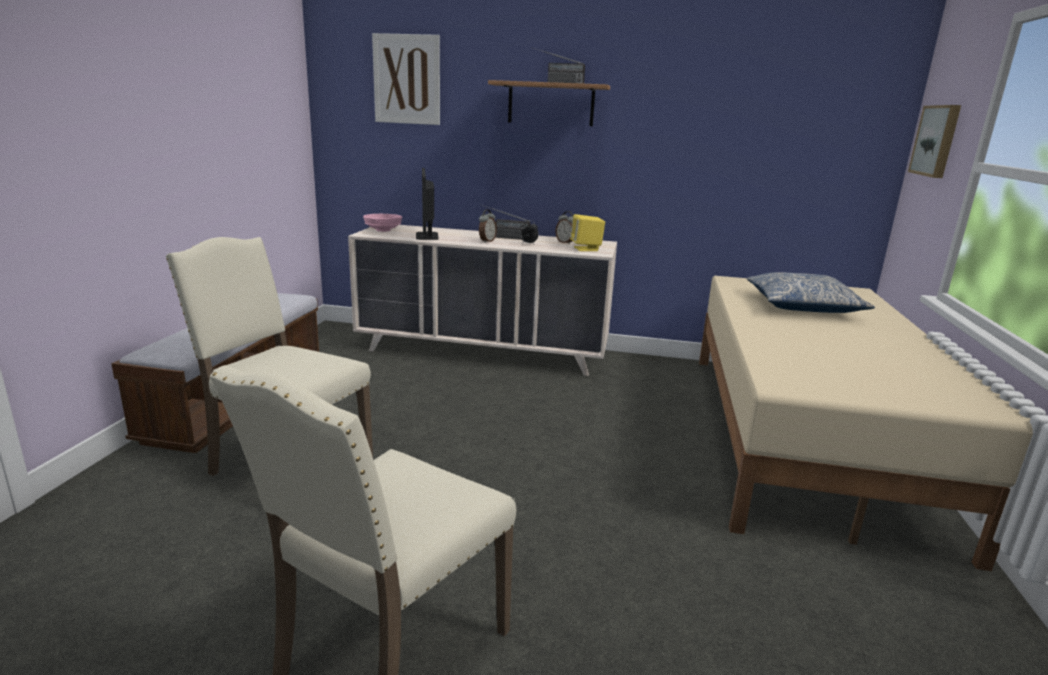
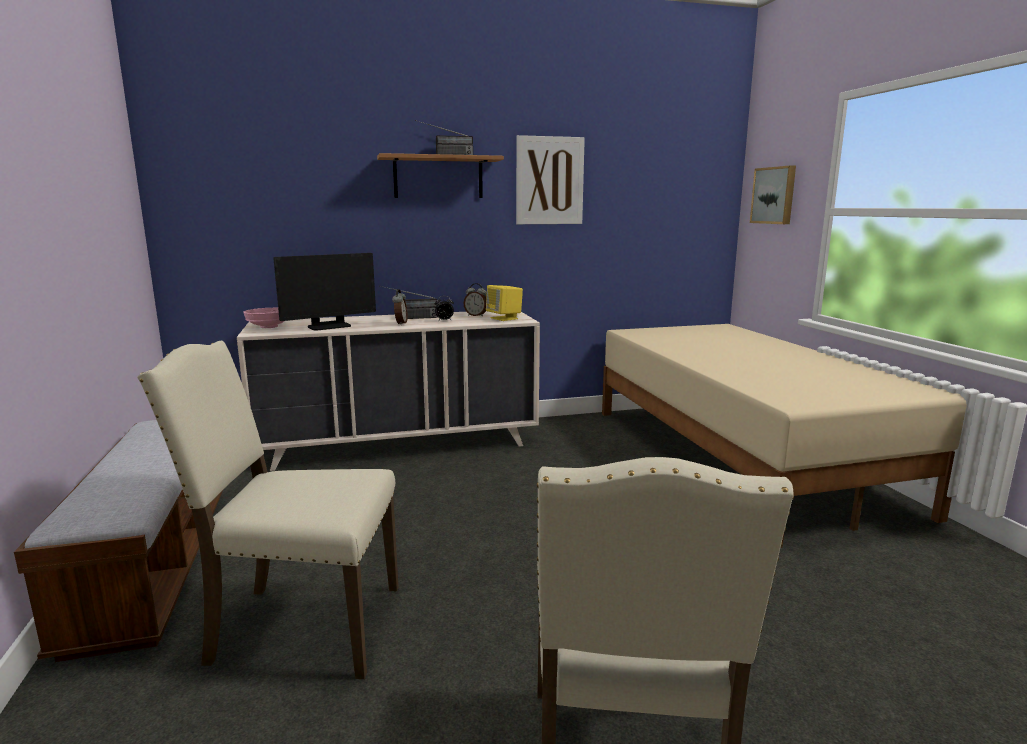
camera: 25 degrees left, 5 degrees down
(407, 79) = (271, 155): picture -> picture (549, 181)
(427, 236) = (329, 326): monitor -> monitor turned 90 degrees counterclockwise
(802, 306) = (708, 343): pillow -> none

